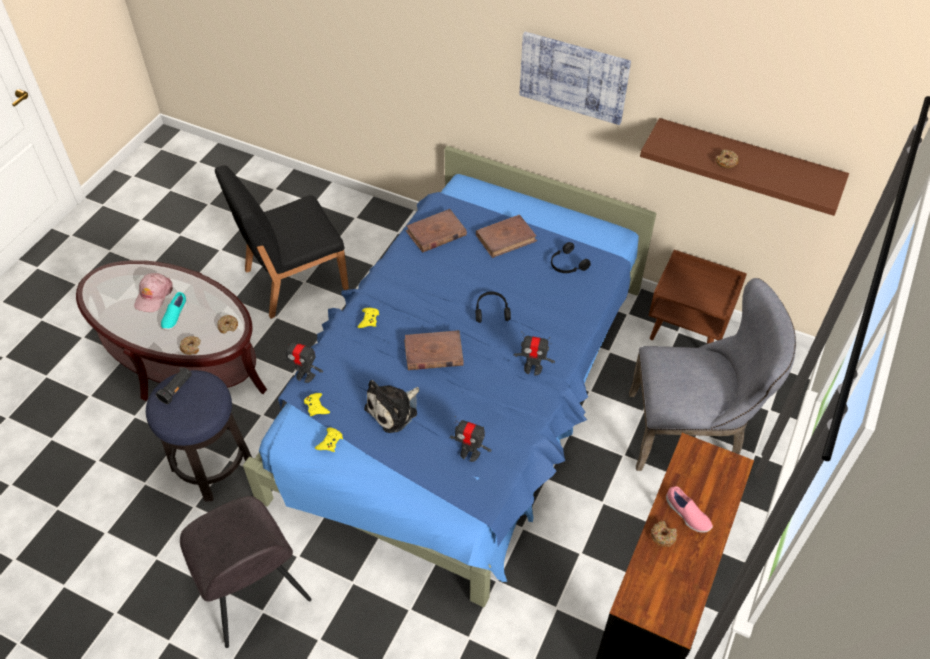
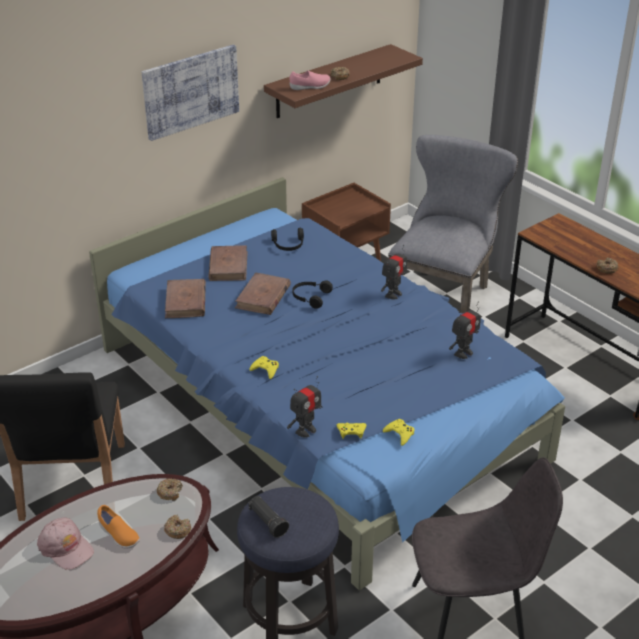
camera: 65 degrees left, 15 degrees down
(175, 317) = (118, 535): turquoise shoe -> orange shoe
(394, 410) = (386, 384): plush toy -> none
(433, 353) = (337, 342): brown book -> brown book (263, 297)
(686, 515) = (593, 253): pink shoe -> pink shoe (310, 87)

